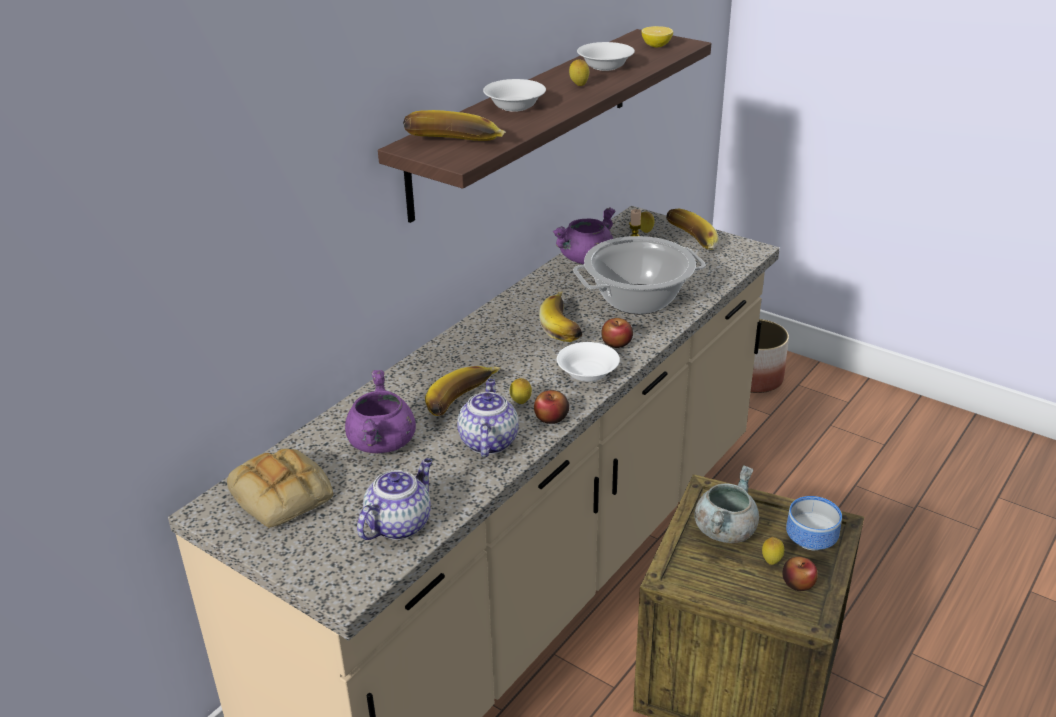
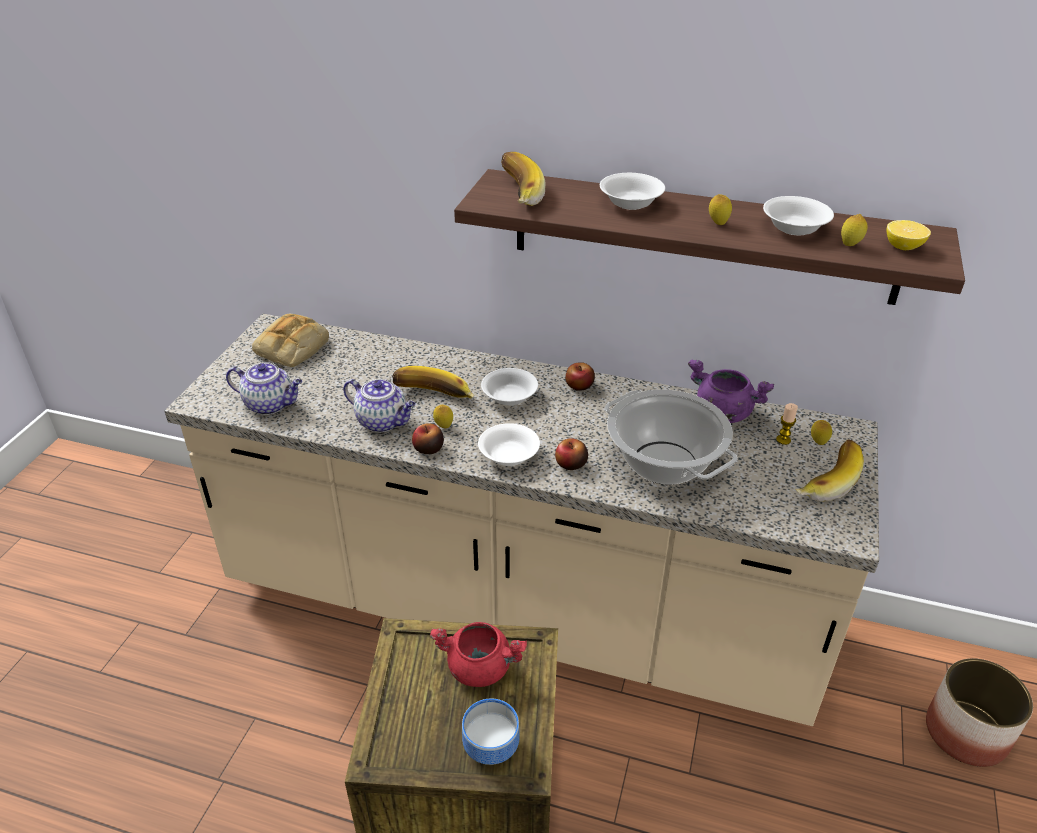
camera: 70 degrees right, 5 degrees up
(382, 443) = (364, 372): purple cooking pot -> none
(488, 441) = (383, 422): teapot -> teapot turned 45 degrees clockwise
(495, 357) = (509, 397): none -> white bowl
(566, 327) = (582, 427): banana -> none
(724, 530) = (480, 668): grey cooking pot -> red cooking pot
(771, 561) = (449, 715): lemon -> lemon (850, 245)
(798, 583) = (420, 741): apple -> apple (579, 386)

